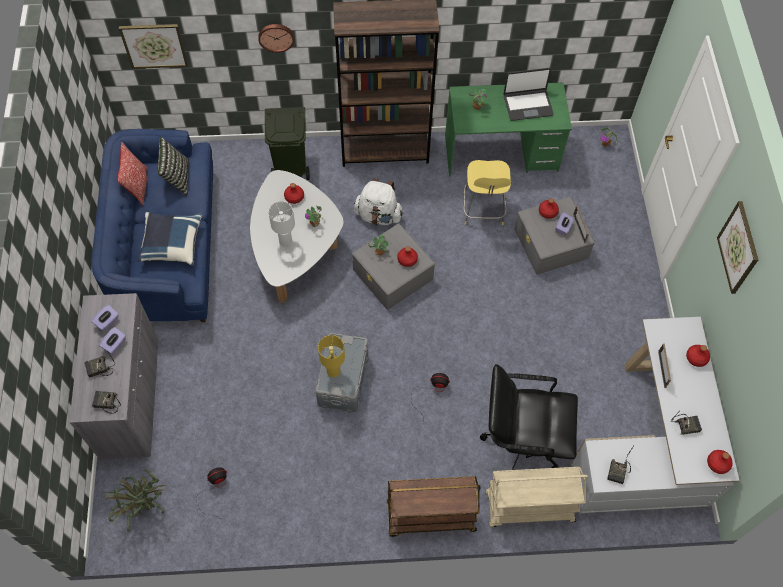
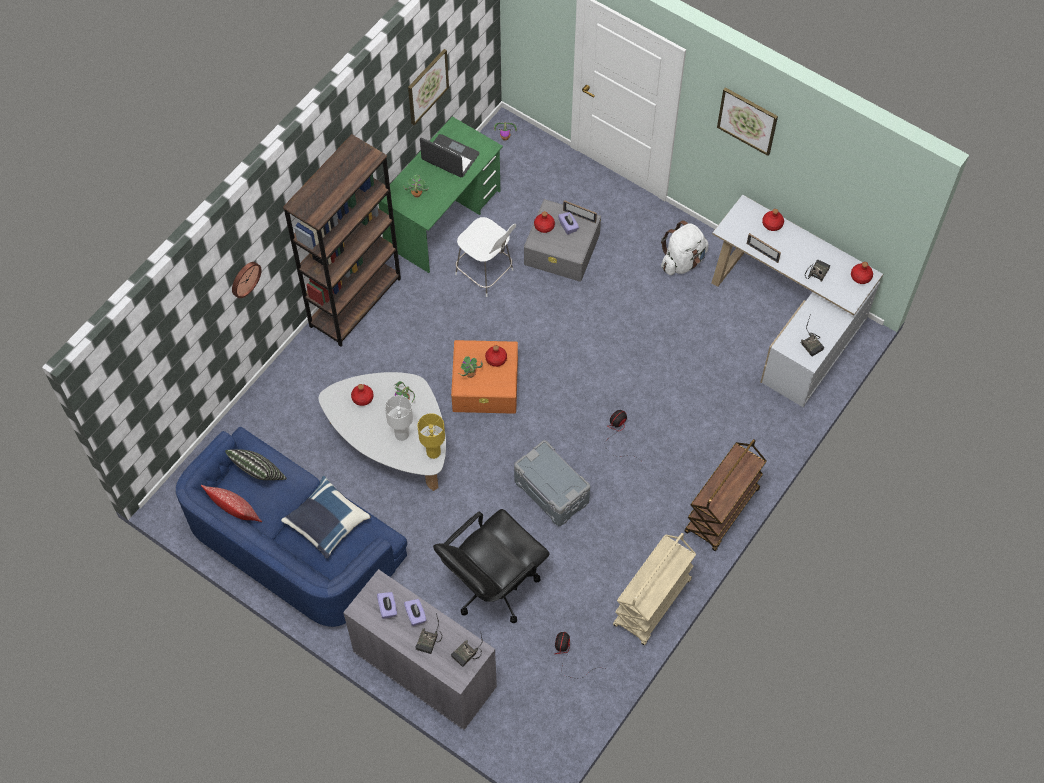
camera: 50 degrees left, 0 degrees up
(144, 507) = (538, 721): potted plant -> none
(154, 45) = (156, 379): picture -> picture (427, 86)
(291, 166) = (301, 387): green trash can -> none
(333, 371) = (552, 485): yellow table lamp -> yellow table lamp (433, 453)
(378, 215) = (418, 354): white backpack -> white backpack (683, 261)
(393, 274) = (486, 385): grey storage box -> orange storage box
(483, 210) = (485, 273): yellow stool -> white stool
(521, 441) = (714, 402): black office chair -> black office chair (492, 585)
(527, 105) = (450, 157): laptop -> laptop turned 90 degrees counterclockwise
(529, 507) = (770, 437): beige cart -> beige cart (652, 603)

